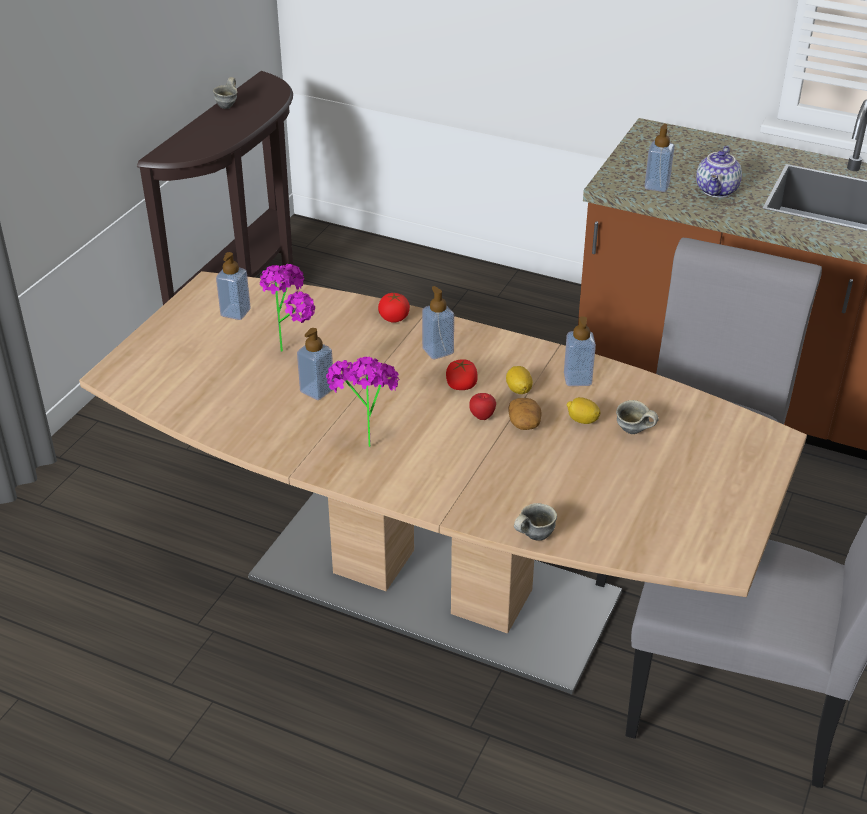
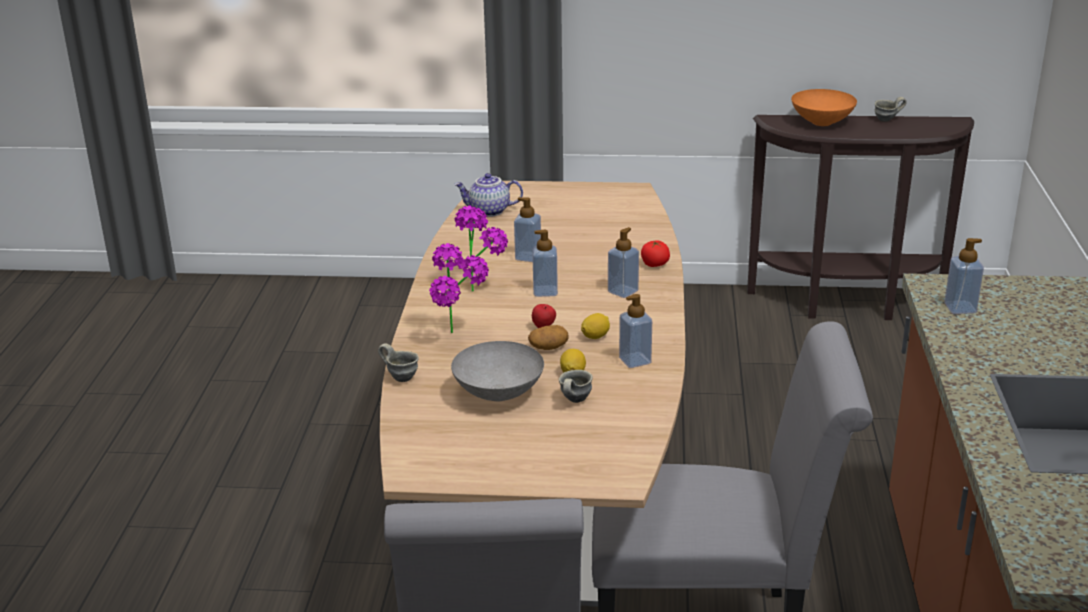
camera: 70 degrees right, 10 degrees down
(197, 135) = (821, 122): none -> orange bowl
(235, 312) = (605, 206): soap dispenser -> soap dispenser (545, 291)
(293, 347) = (577, 236): potted plant -> potted plant (460, 336)
(461, 386) = (580, 311): tomato -> none
(598, 476) = (497, 393): none -> grey bowl
(717, 191) = (994, 343): teapot -> teapot (489, 211)

